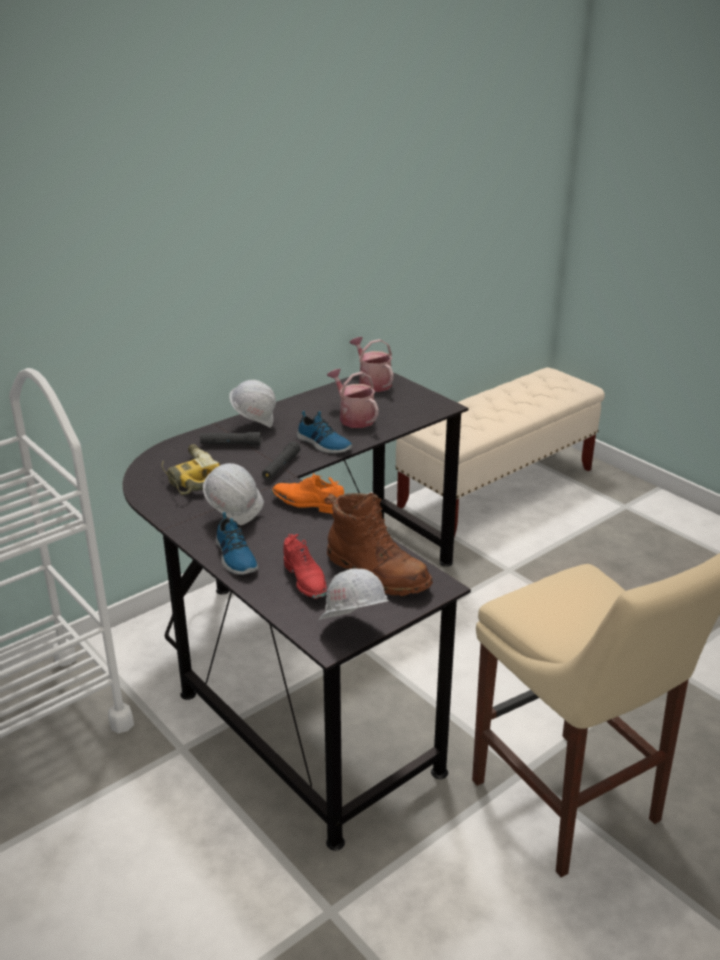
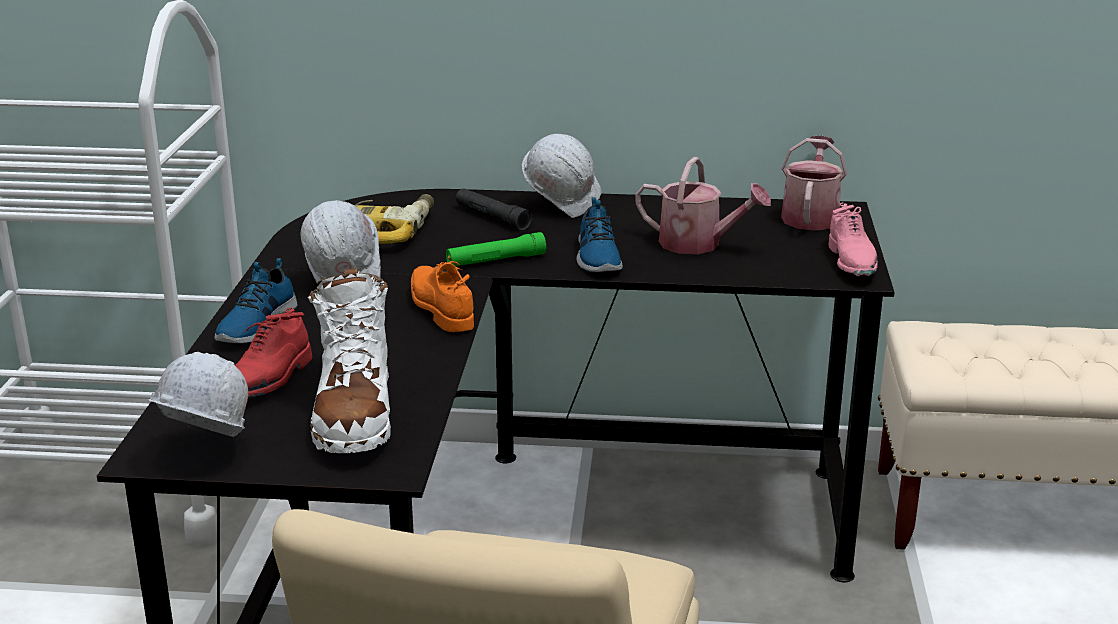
camera: 45 degrees right, 5 degrees down
(281, 467) = (495, 260): black flashlight -> green flashlight
(354, 418) = (698, 244): watering can -> watering can turned 105 degrees clockwise
(376, 573) = (355, 414): brown boot -> white boot
(430, 400) = (852, 263): none -> pink shoe

